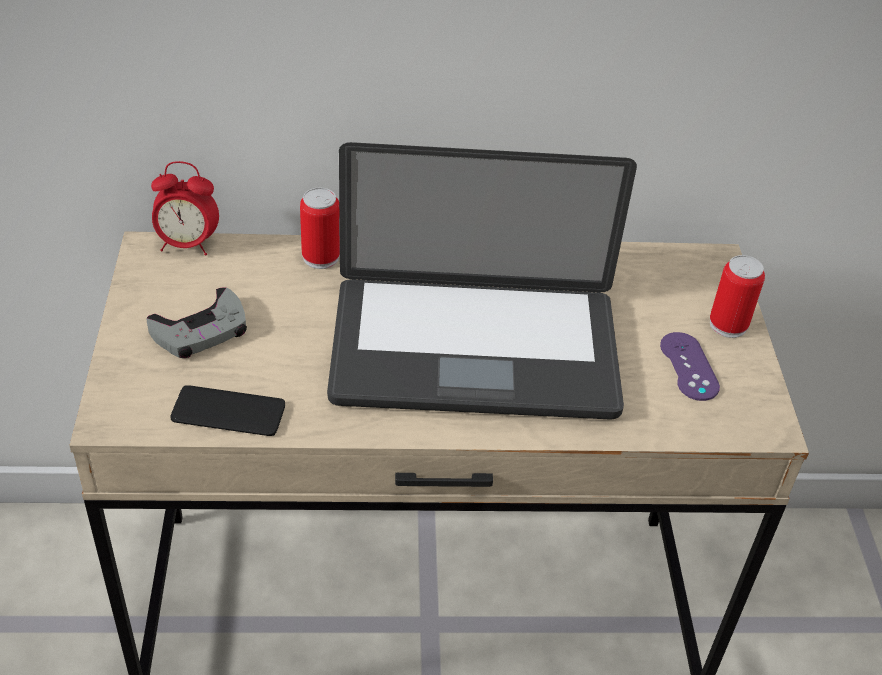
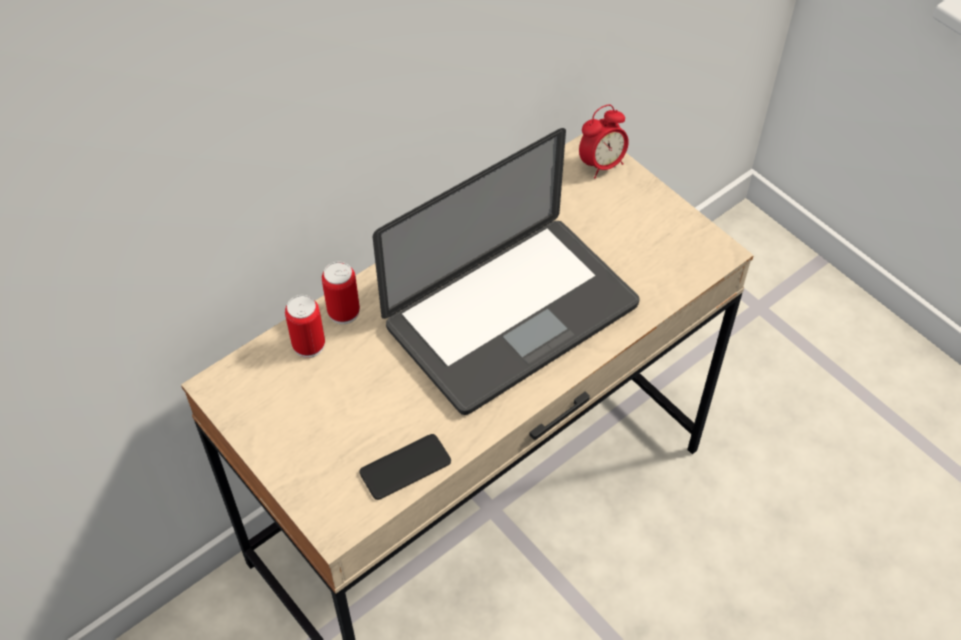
camera: 35 degrees left, 10 degrees up
(187, 245) = (240, 364): alarm clock -> alarm clock (602, 165)
(201, 331) = (324, 423): grey game controller -> none
(689, 366) = (643, 240): purple game controller -> none
(728, 325) = (639, 194): can -> can (309, 345)

